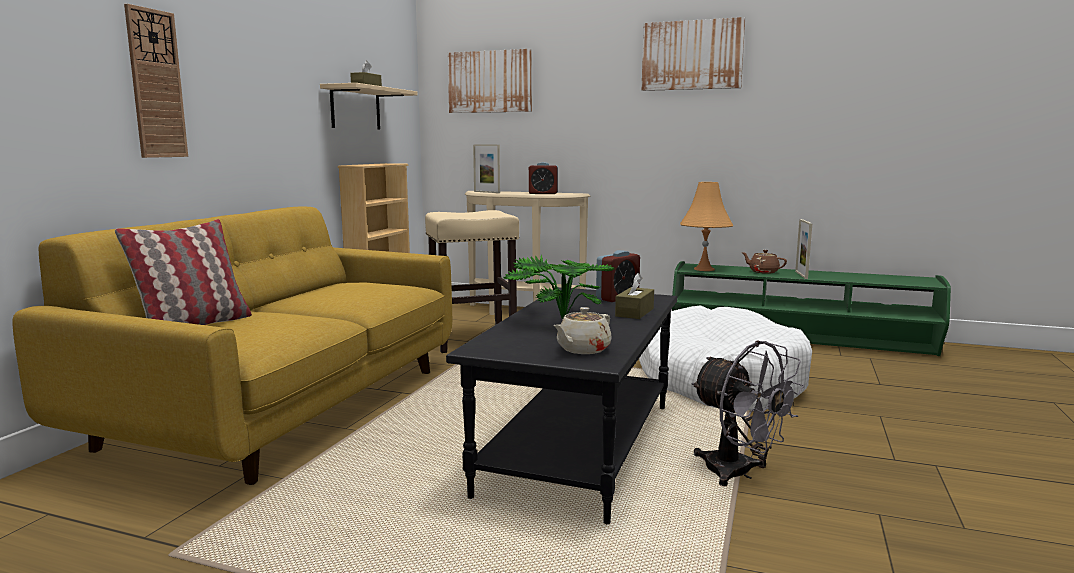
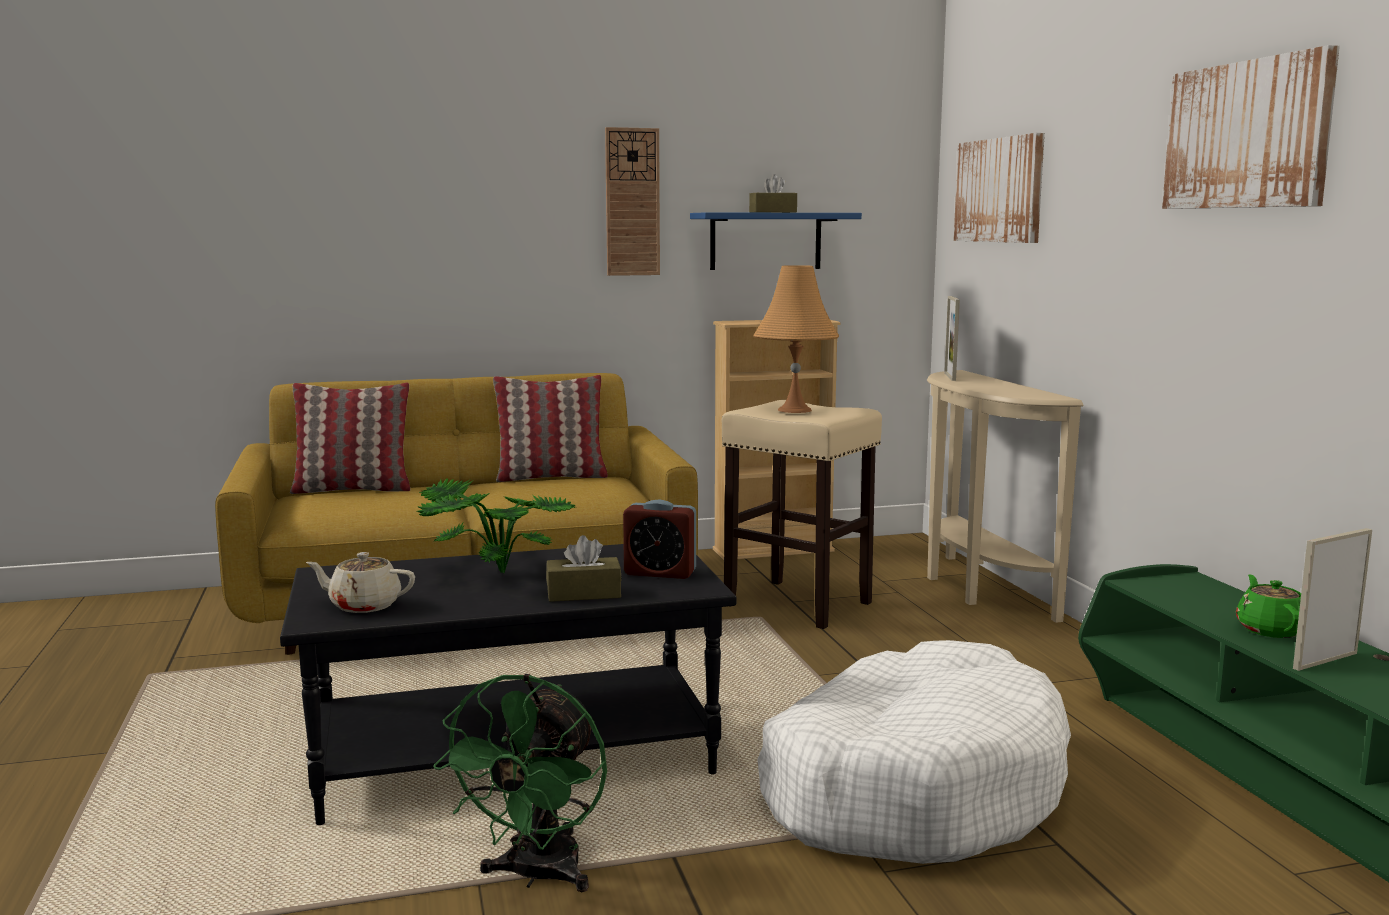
camera: 55 degrees right, 0 degrees up
(156, 84) = (425, 235): wall clock -> wall clock (632, 202)
(312, 289) = (551, 477): none -> pillow
(355, 108) = (765, 241): beige shelf -> blue shelf
(543, 193) = (1002, 390): alarm clock -> none
(704, 269) = (1174, 590): orange table lamp -> orange table lamp (794, 410)
(738, 474) = (537, 876): grey fan -> green fan
(763, 272) = (1270, 630): brown teapot -> green teapot

